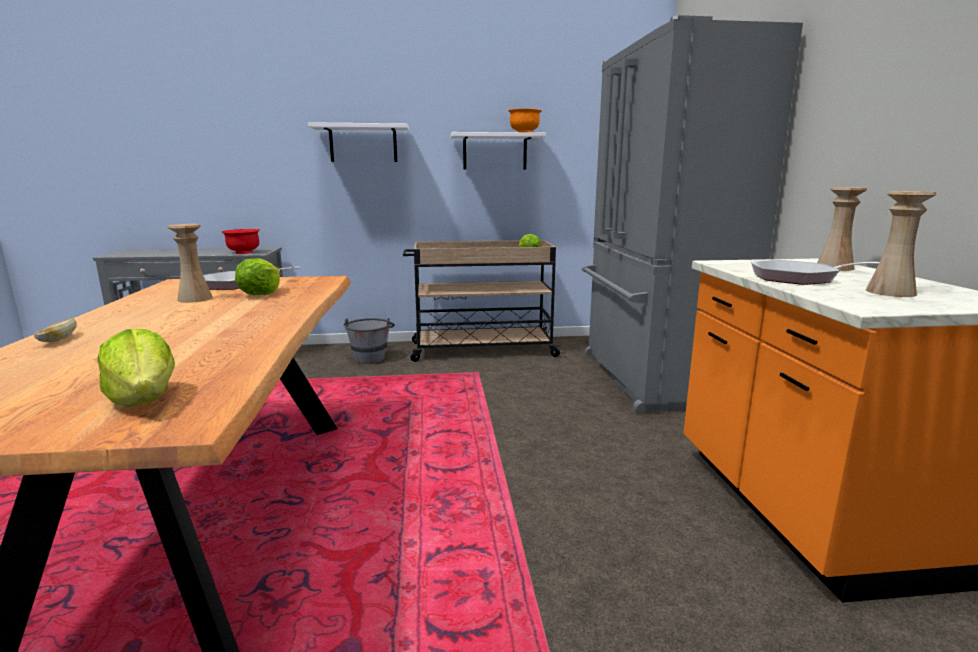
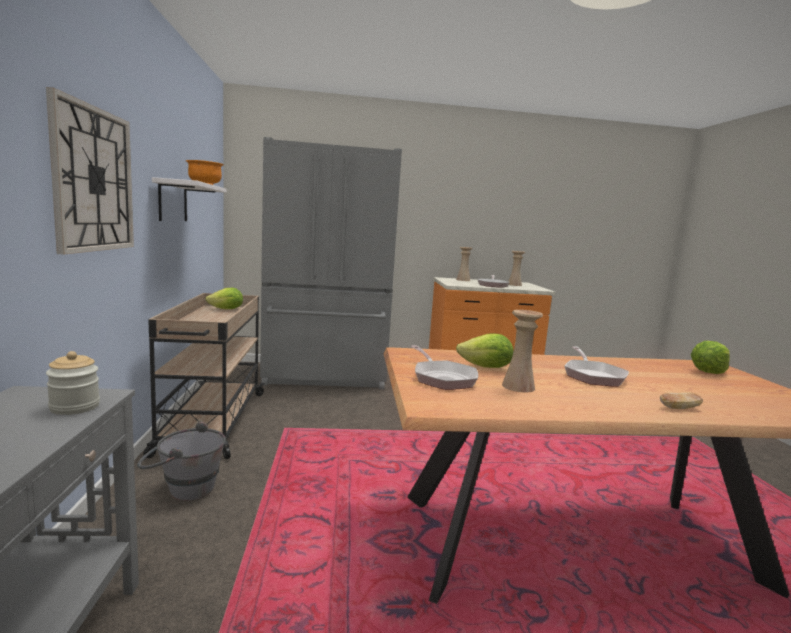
camera: 90 degrees left, 5 degrees down
(201, 324) = (592, 376): none -> frying pan
(243, 252) = (75, 407): red bowl -> jar
(363, 144) = (94, 180): white shelf -> wall clock

